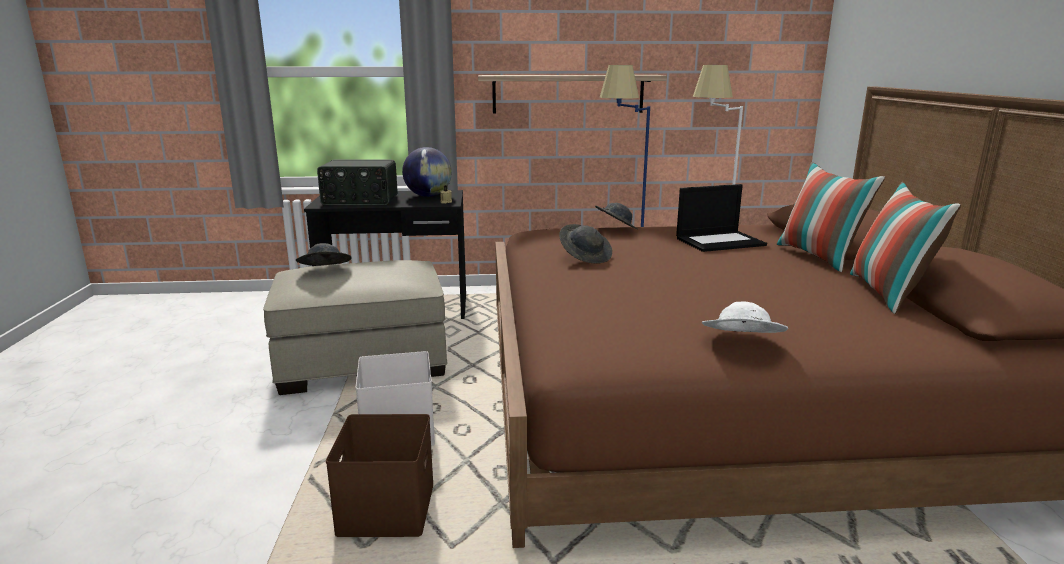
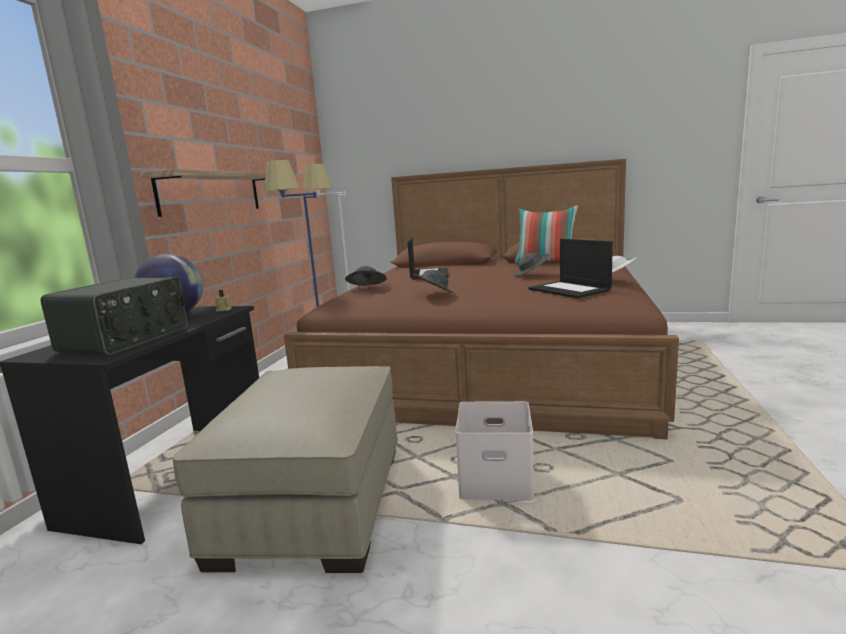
camera: 70 degrees left, 5 degrees down
(324, 271) = (275, 406): grey hat -> grey hat (531, 275)
(385, 508) = (624, 490): brown storage box -> none
(639, 316) = (570, 290): none -> laptop
(819, 257) = (478, 265): pillow -> none

